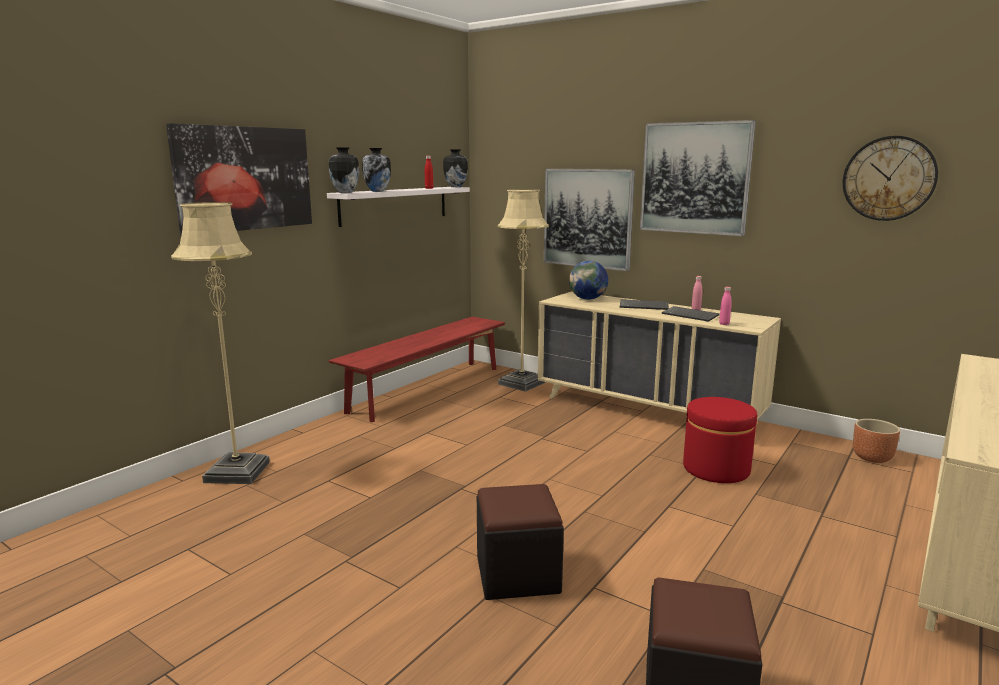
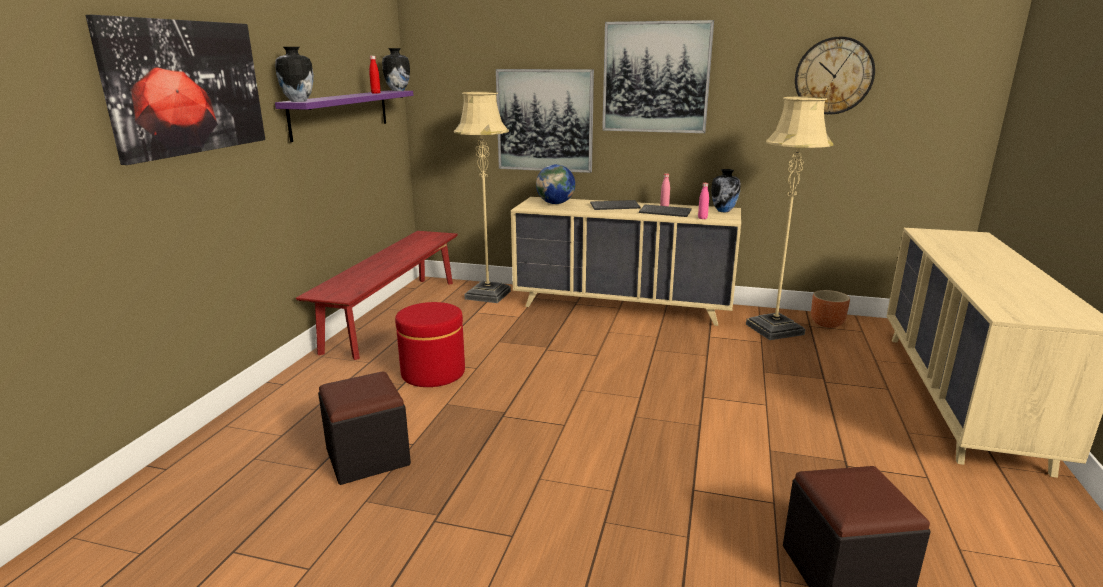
camera: 20 degrees left, 5 degrees up
(237, 472) = (233, 445): beige floor lamp -> beige floor lamp (774, 329)
(378, 191) = (331, 98): vase -> vase (724, 211)
(395, 205) = (341, 113): white shelf -> purple shelf
(517, 574) = (617, 493): black ottoman -> black ottoman (367, 457)
(716, 469) = (718, 354): red ottoman -> red ottoman (433, 373)

